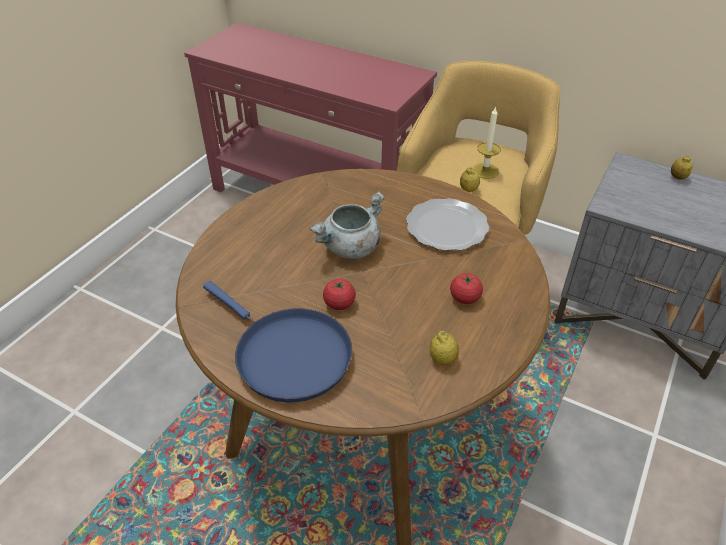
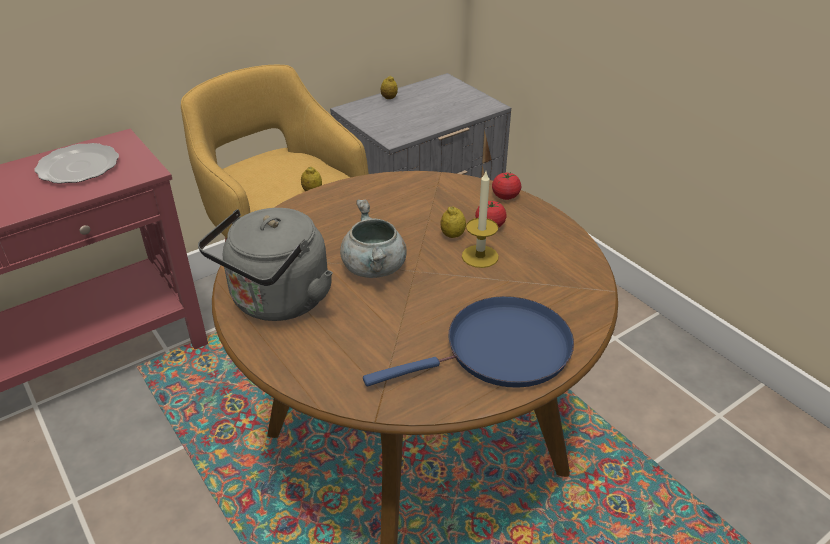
camera: 65 degrees left, 5 degrees down
(280, 215) = (277, 302): none -> grey kettle
(339, 303) = (450, 298): tomato -> tomato (505, 196)
(442, 359) = (554, 260): lemon -> lemon (452, 235)
(446, 226) = (390, 204): plate -> plate (77, 166)
(485, 171) = (294, 173): candle -> candle (480, 256)

